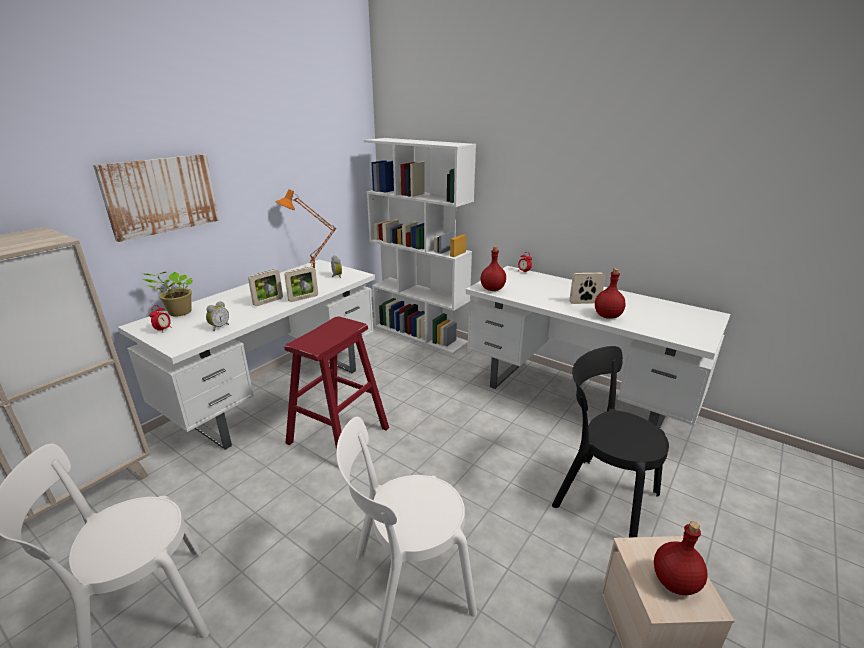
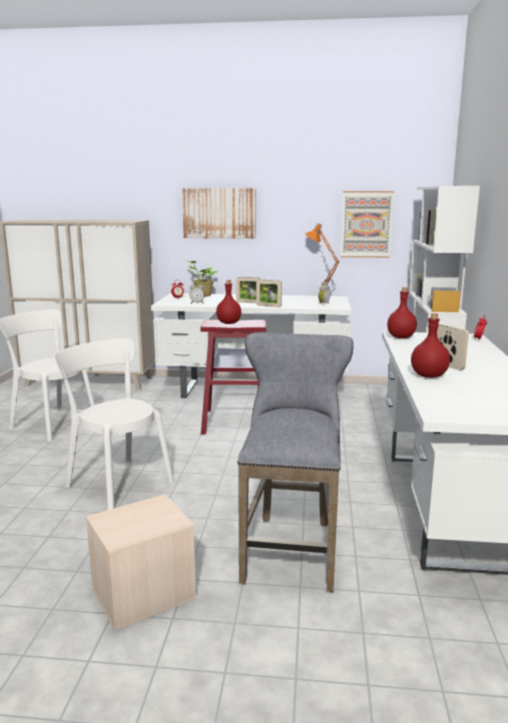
camera: 60 degrees right, 10 degrees down
(321, 182) = (366, 224): none -> picture
(601, 496) = (291, 546): black chair -> grey stool
(675, 582) = (133, 523): red bottle -> red bottle (229, 323)

